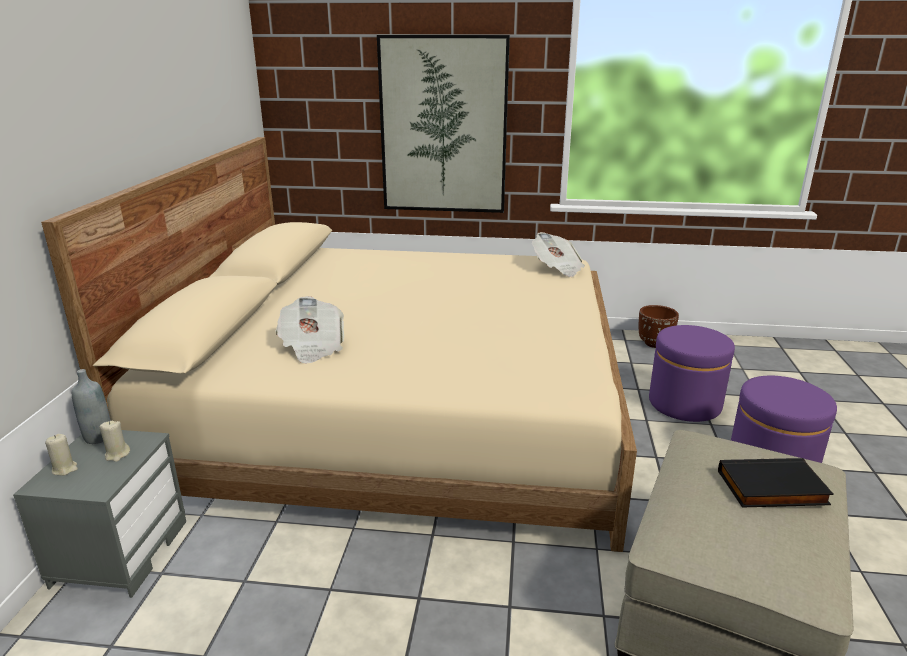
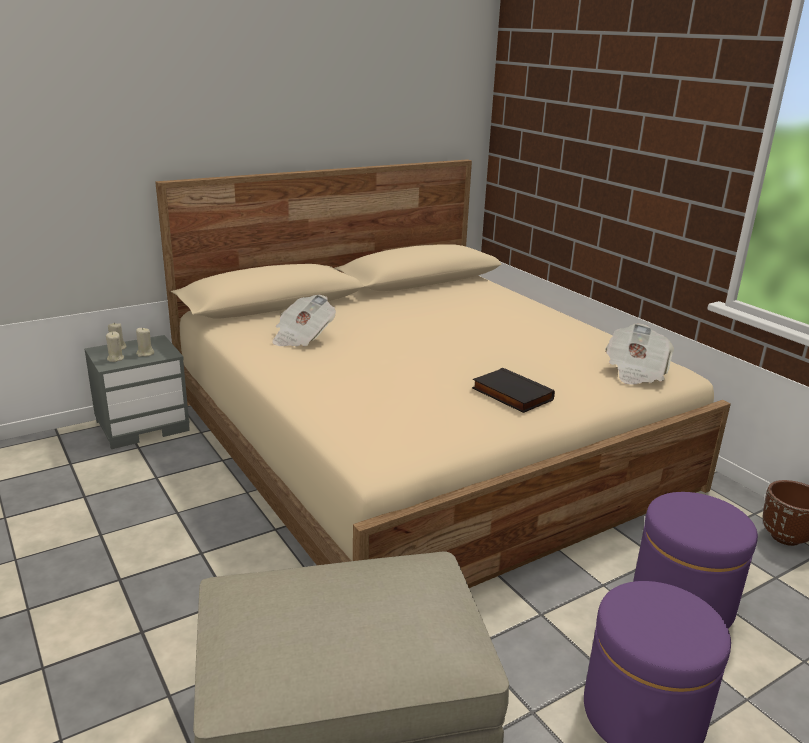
camera: 50 degrees right, 0 degrees up
(91, 479) = (115, 358): none -> beige candle
(98, 437) = (157, 341): grey bottle -> none
(443, 126) = (624, 179): picture -> none
(772, 489) = (372, 625): black book -> black book (510, 394)

